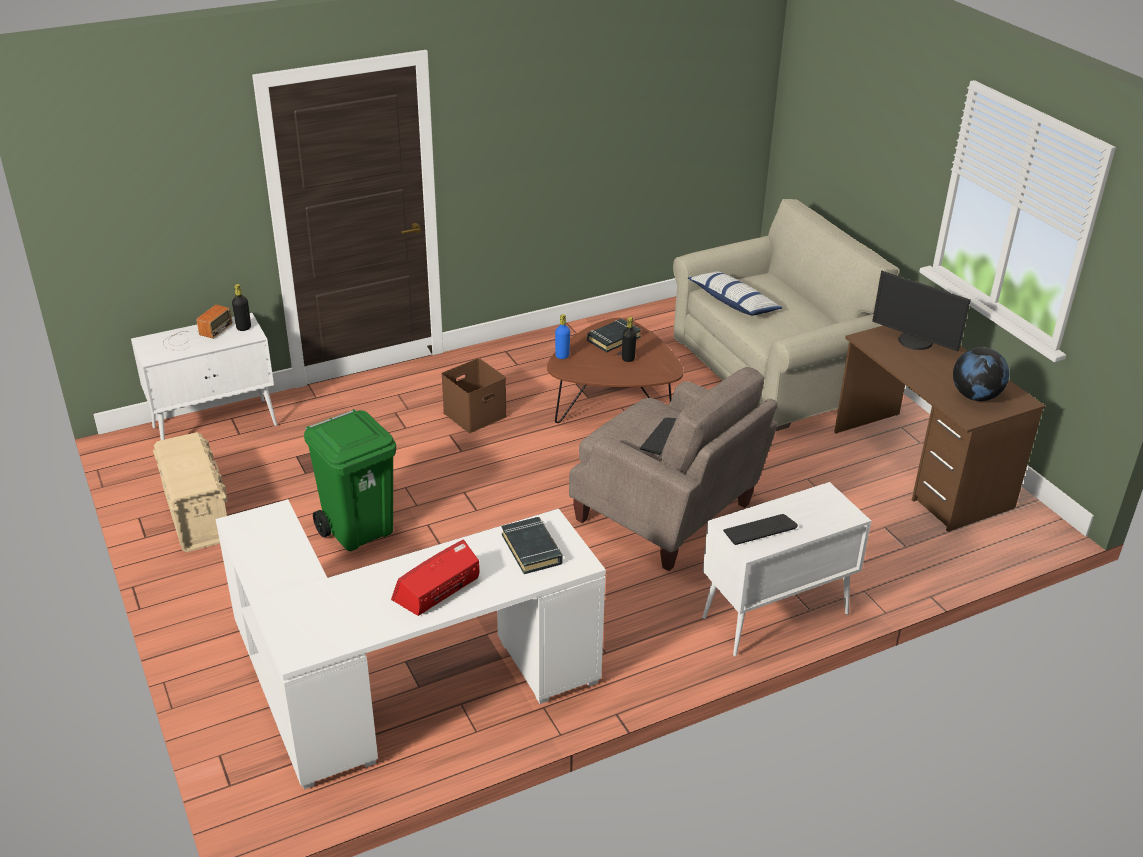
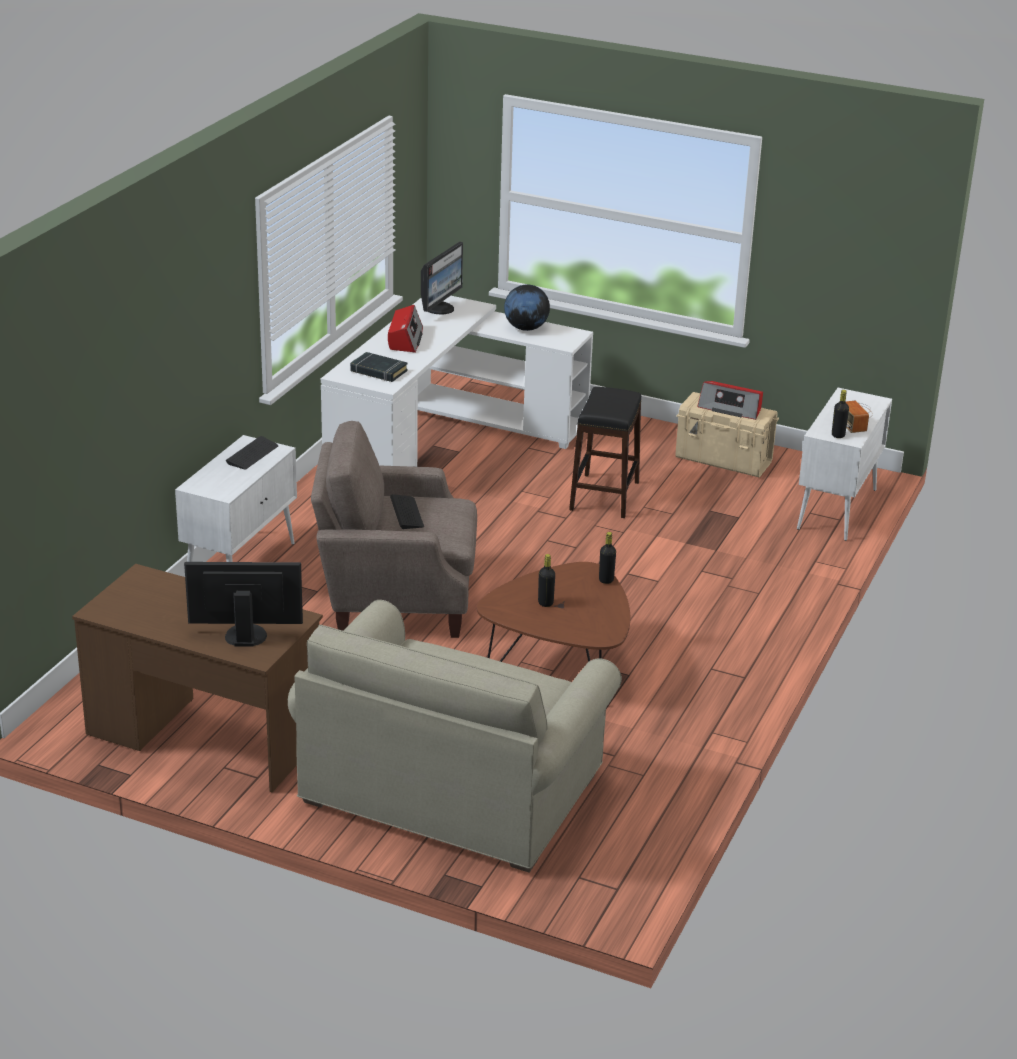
camera: 140 degrees right, 5 degrees down
(185, 462) = (731, 408): none -> radio
(322, 627) = (440, 308): none -> monitor
(359, 530) = (605, 496): green trash can -> black stool
(475, 413) = (668, 606): brown storage box -> none
(562, 356) = (606, 580): blue bottle -> black bottle
(613, 338) = (587, 617): black book -> none
(733, 302) = (505, 673): pillow -> none
(975, 396) = (146, 598): globe -> globe (526, 328)

